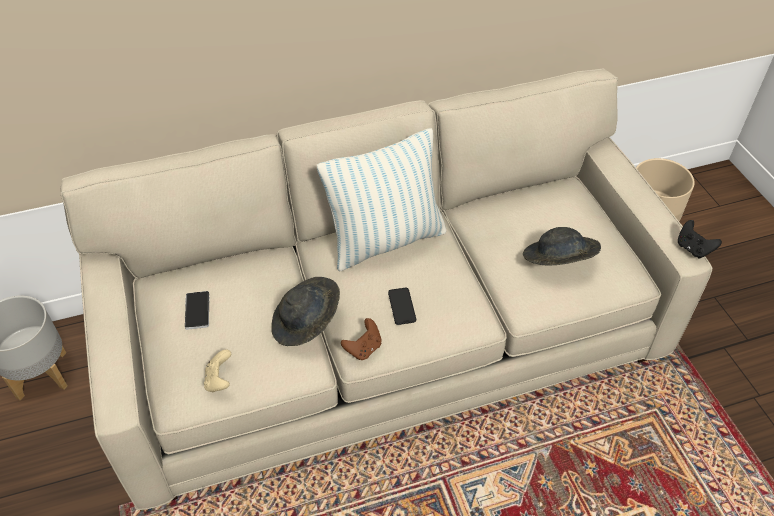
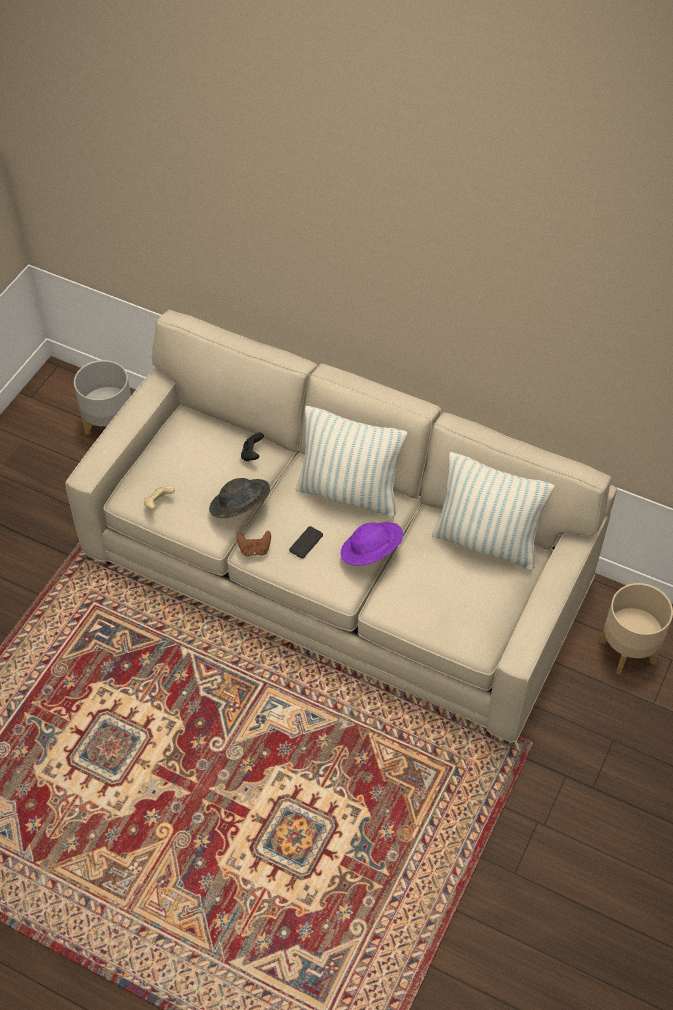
camera: 45 degrees right, 5 degrees up
(197, 311) = (190, 451): phone -> none
(464, 273) = (370, 553): none -> purple hat
(534, 199) = (486, 542): none -> pillow
(557, 262) = (440, 595): grey hat -> none
(693, 249) = (529, 656): black game controller -> black game controller (252, 454)

